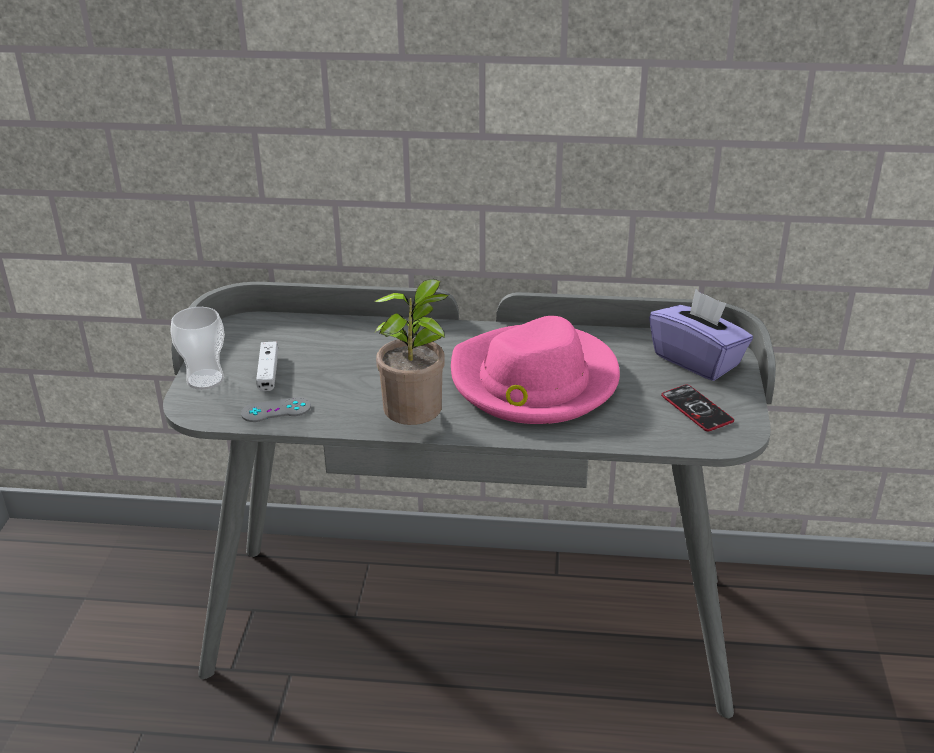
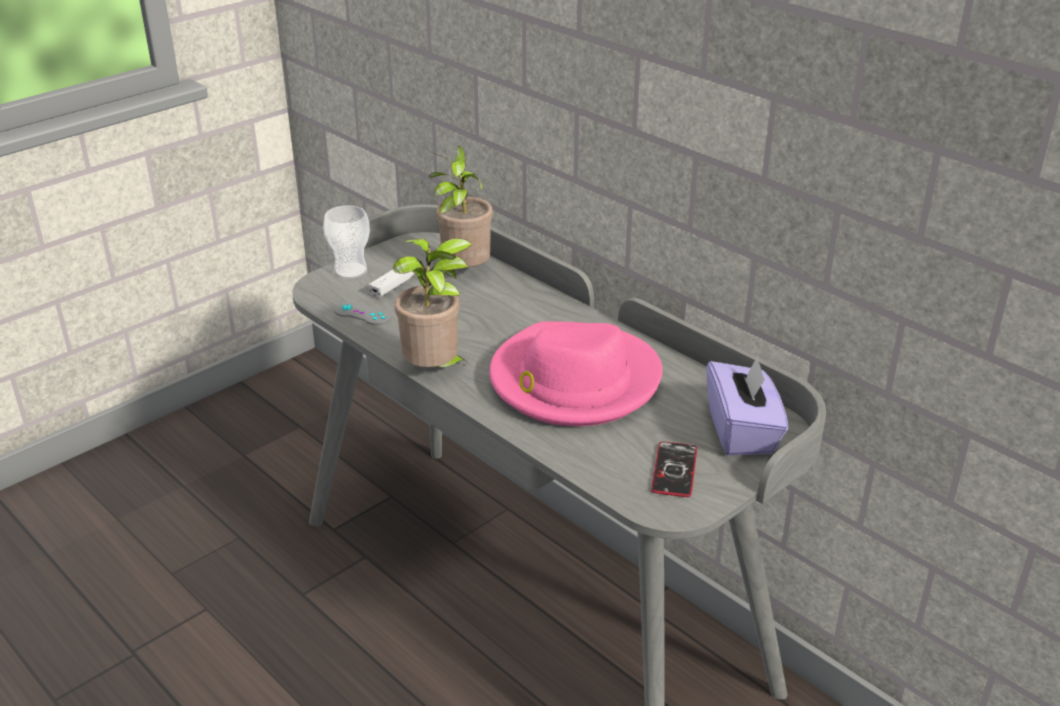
camera: 40 degrees right, 0 degrees up
(314, 337) = (463, 273): none -> potted plant

